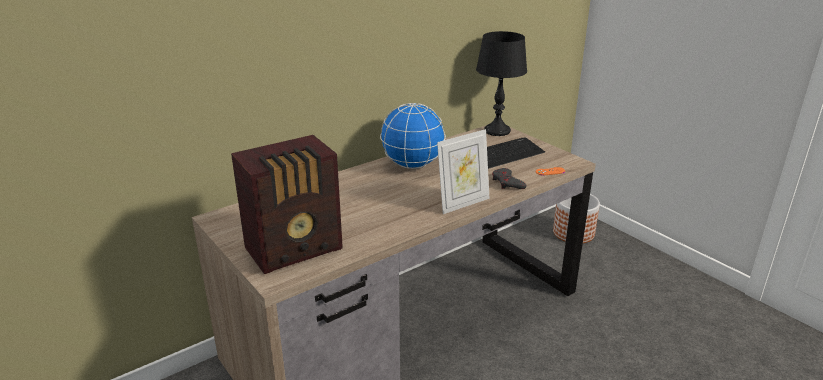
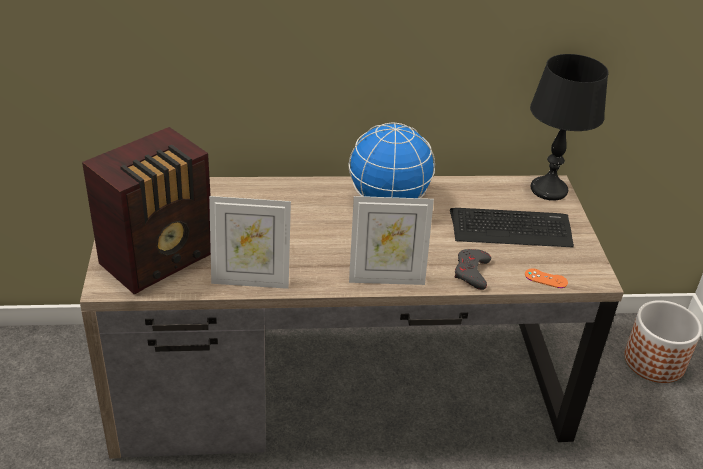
camera: 30 degrees right, 10 degrees up
(296, 249) = (160, 259): radio -> radio turned 45 degrees counterclockwise
(378, 237) = (250, 280): none -> picture frame

